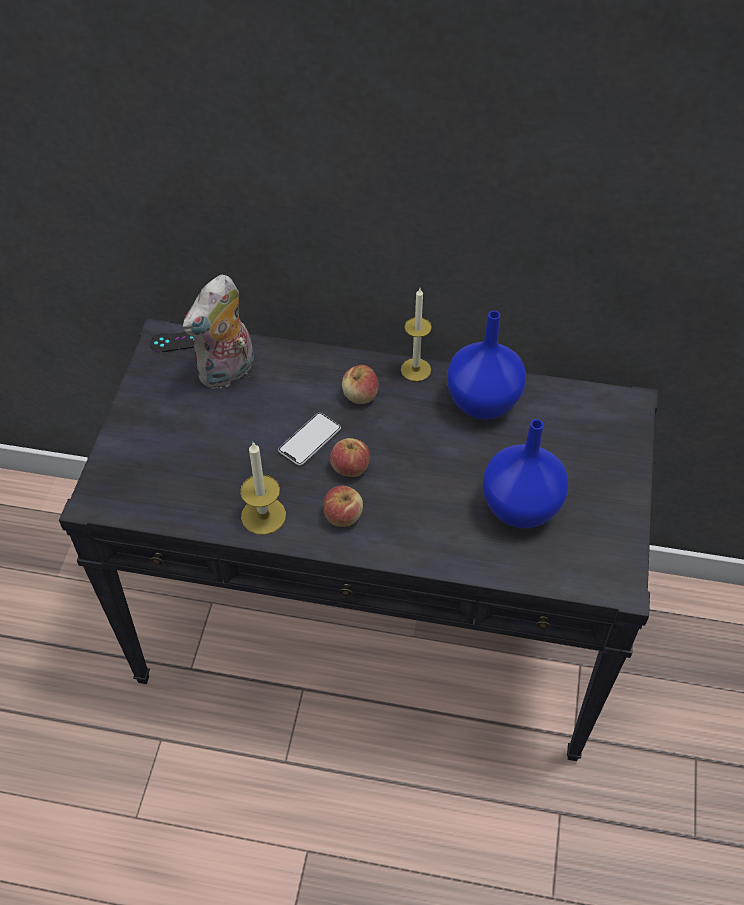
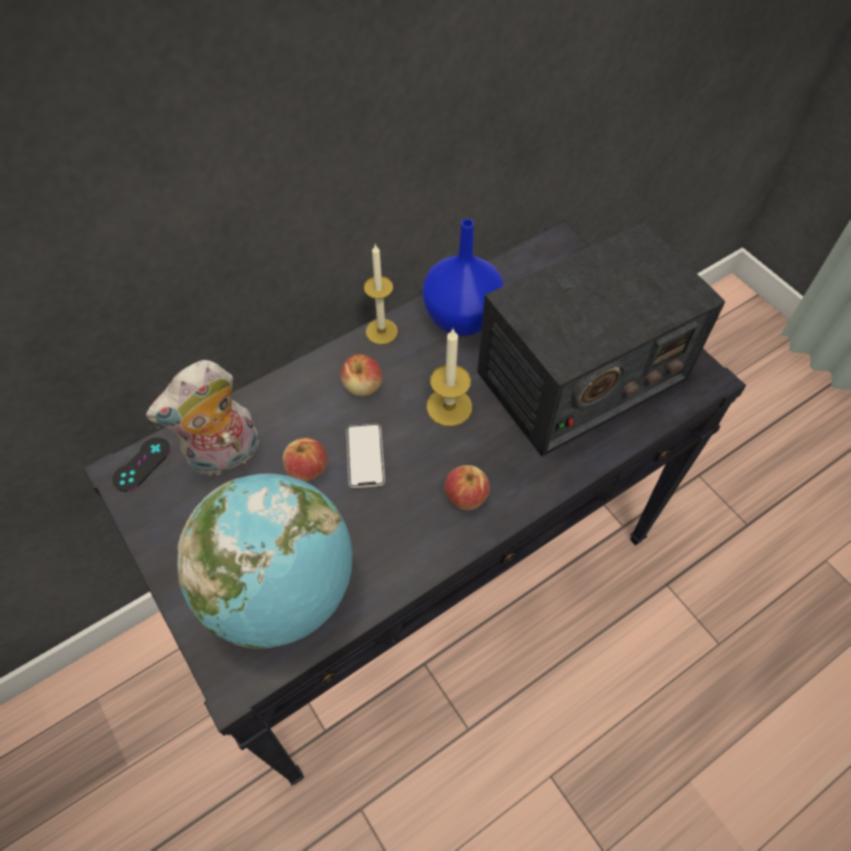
camera: 45 degrees left, 5 degrees up
(172, 475) = (281, 590): none -> globe
(227, 373) = (224, 457): plush toy -> plush toy turned 60 degrees clockwise
(263, 515) = (403, 553): candle -> candle (449, 406)
(350, 467) = (424, 452): apple -> apple (306, 469)
(522, 507) = (581, 376): blue vase -> radio

